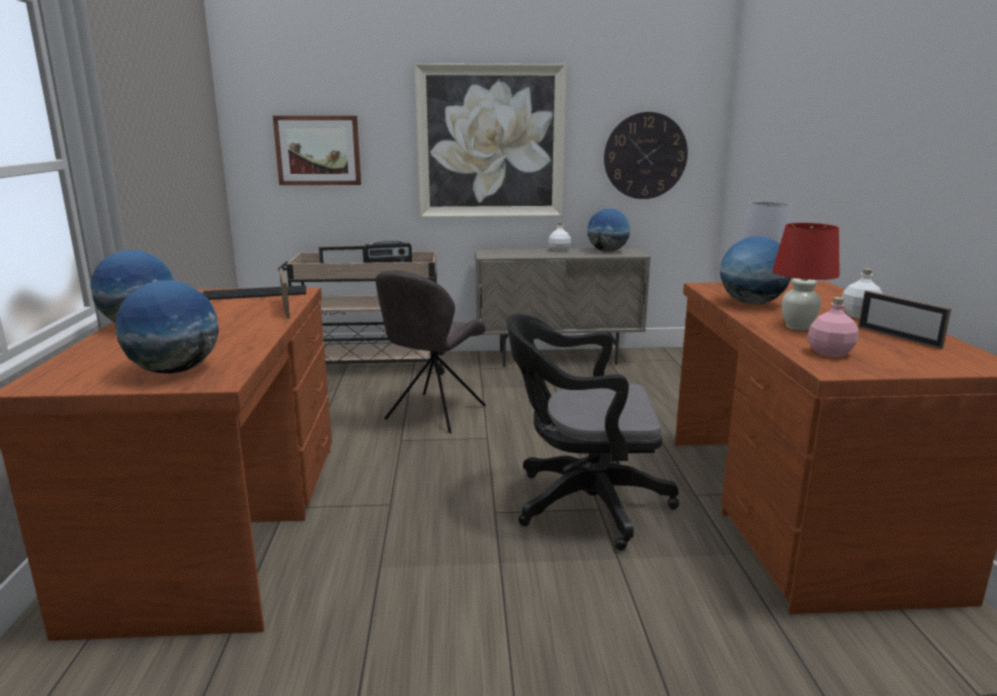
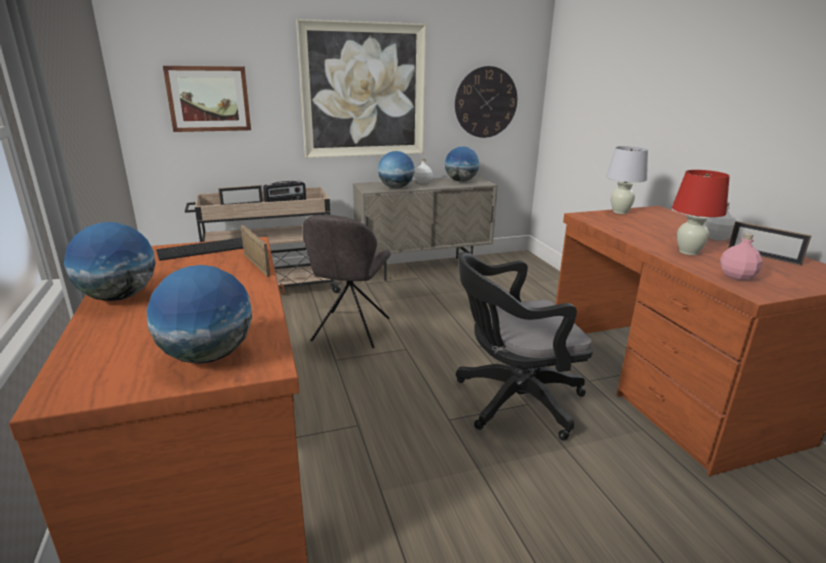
camera: 15 degrees left, 5 degrees up
(751, 303) = (633, 231): globe -> globe (395, 188)

